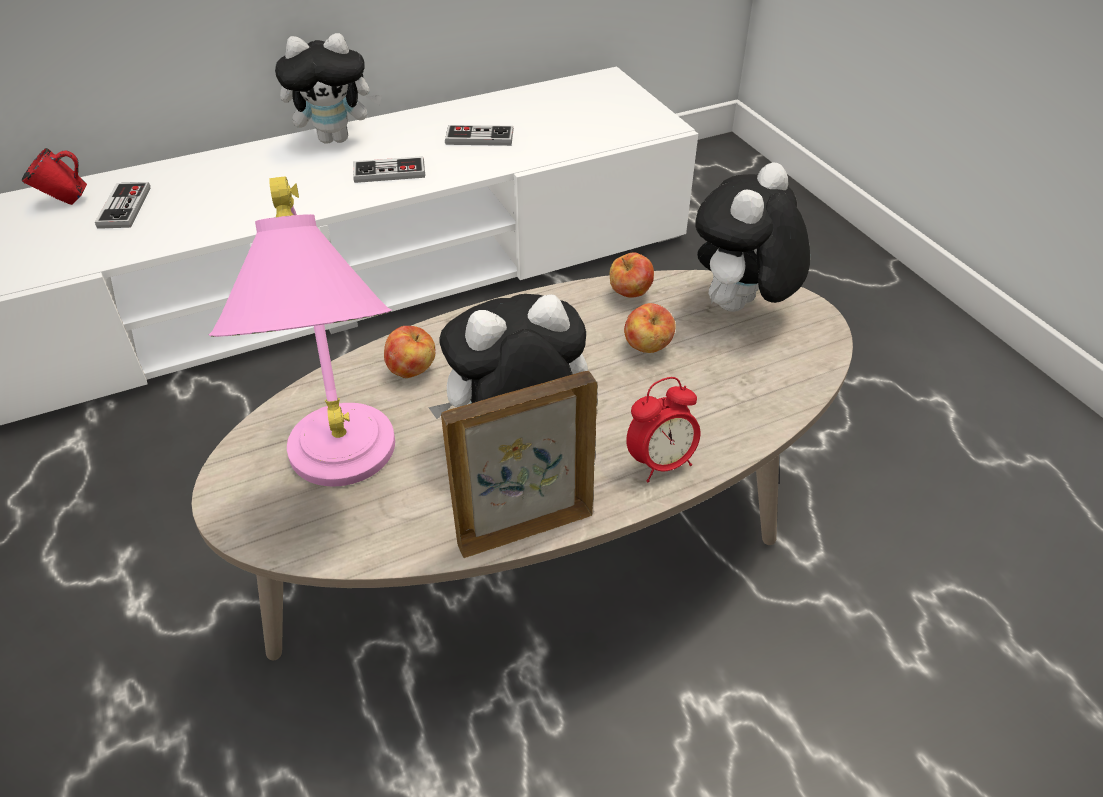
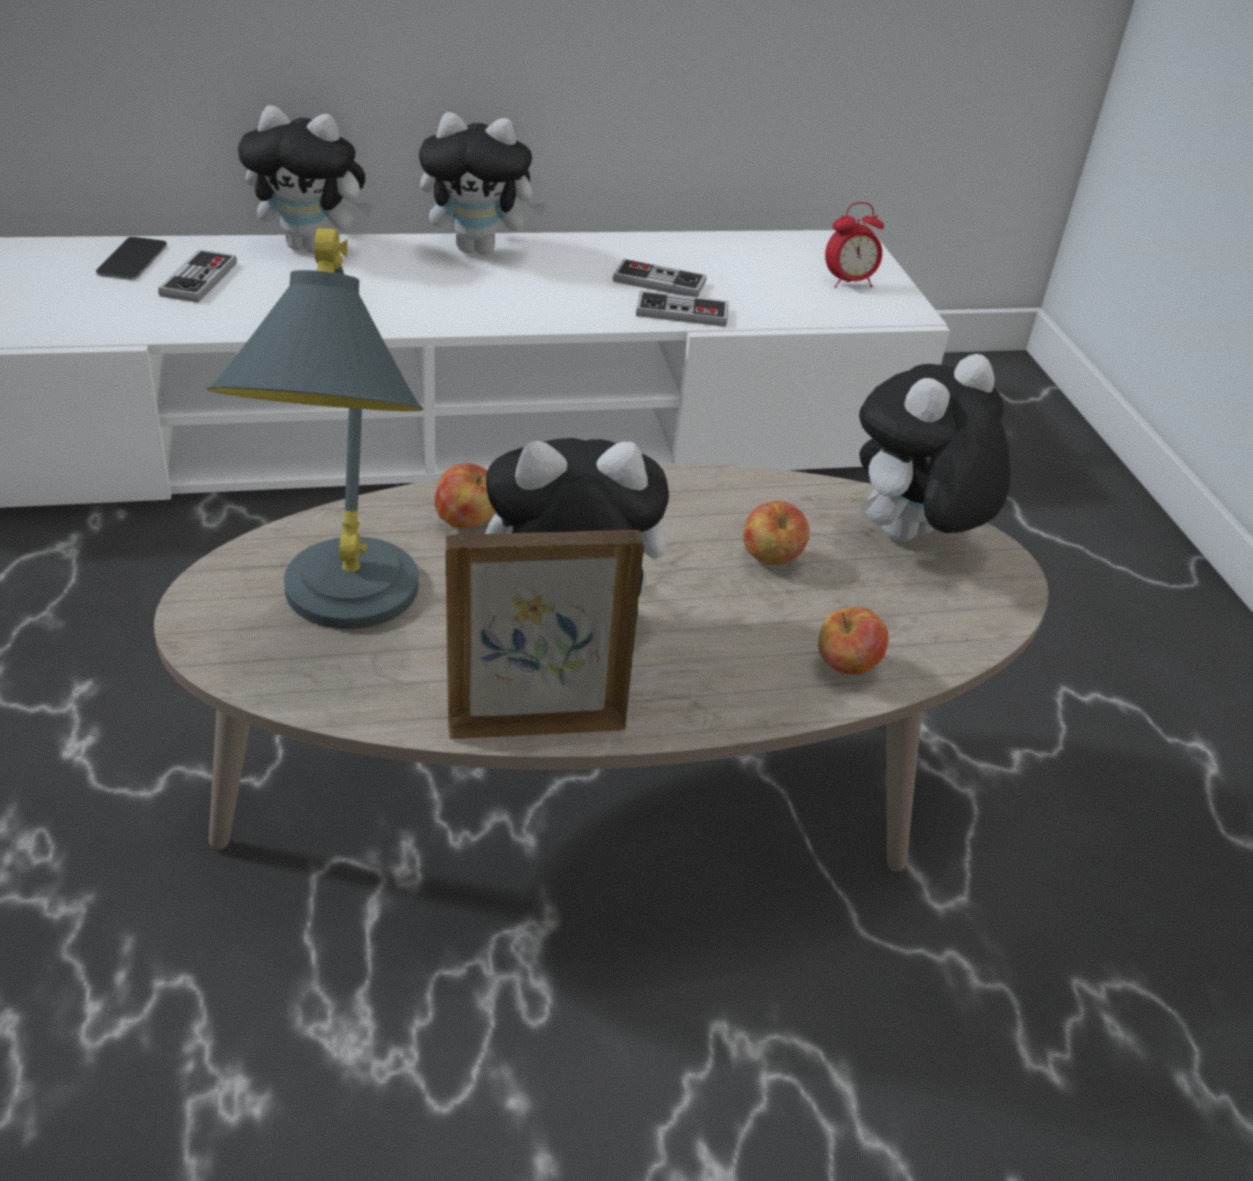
camera: 10 degrees right, 5 degrees down
(64, 202) = (132, 259): red mug -> phone
(206, 162) = (312, 247): none -> plush toy
(342, 477) = (340, 619): pink table lamp -> grey table lamp
(389, 172) = (531, 300): game controller -> game controller (682, 312)
(630, 294) = (773, 494): apple -> apple (846, 668)
(661, 463) = (734, 692): alarm clock -> alarm clock (848, 282)

